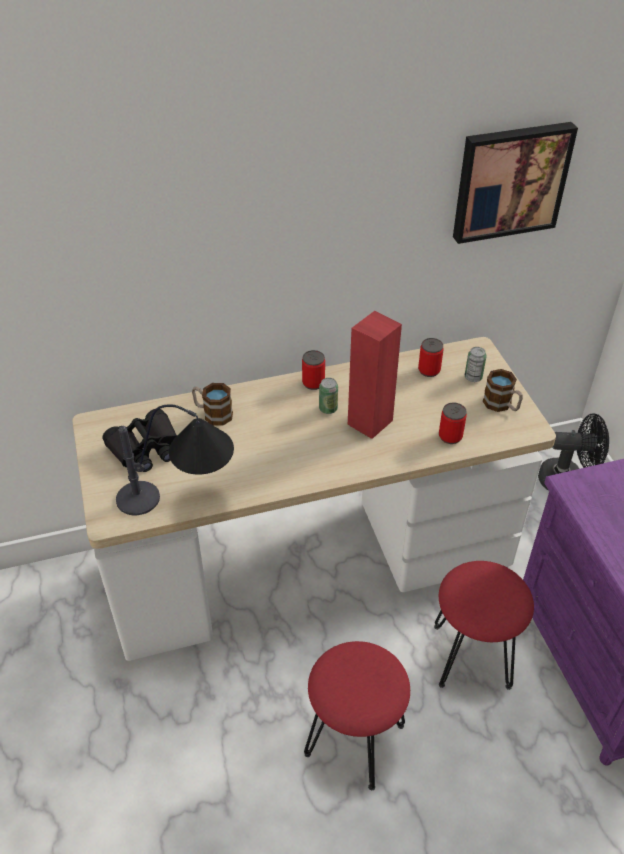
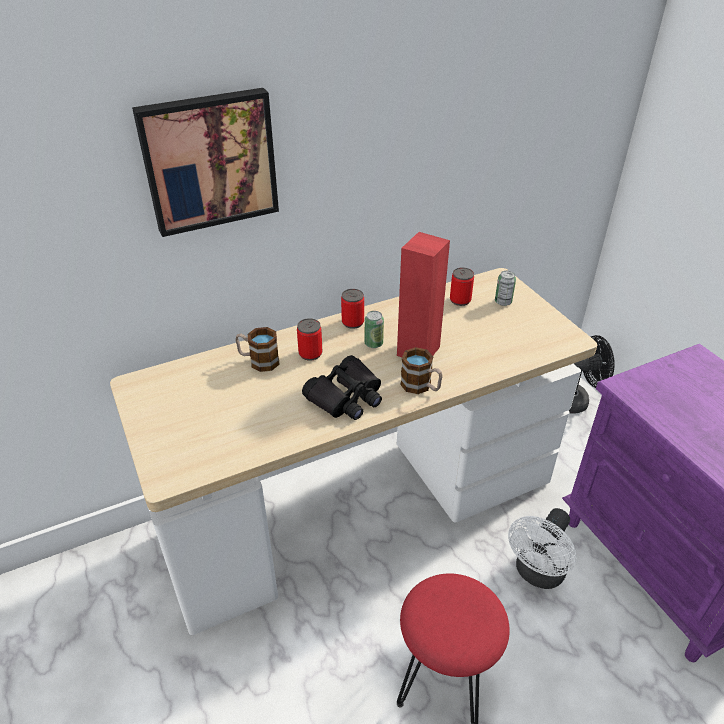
camera: 10 degrees left, 5 degrees down
(145, 448) = (194, 402): black binoculars -> black binoculars (346, 397)
(182, 501) = (244, 448): table lamp -> none
(450, 436) = (499, 355): can -> can (310, 353)
(472, 656) = (537, 574): red stool -> white fan
(501, 405) = (537, 322): mug -> mug (421, 386)
(510, 181) = (521, 107): picture -> picture (209, 160)

